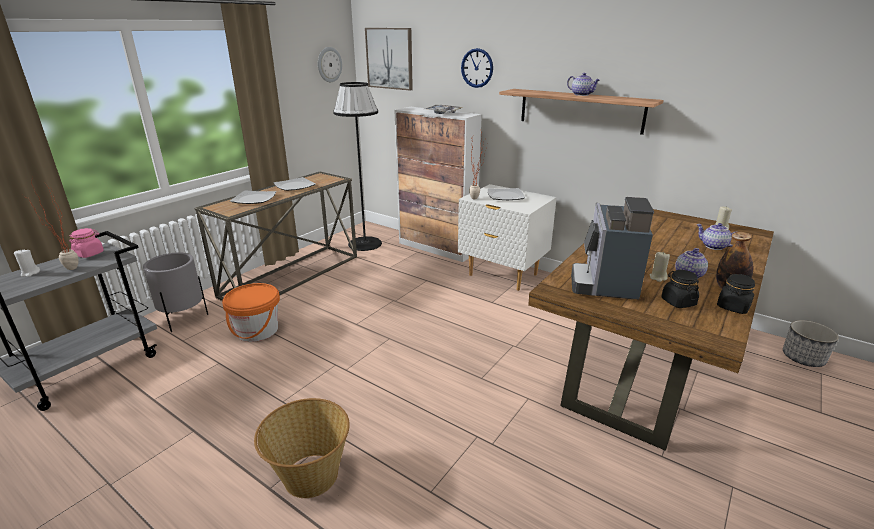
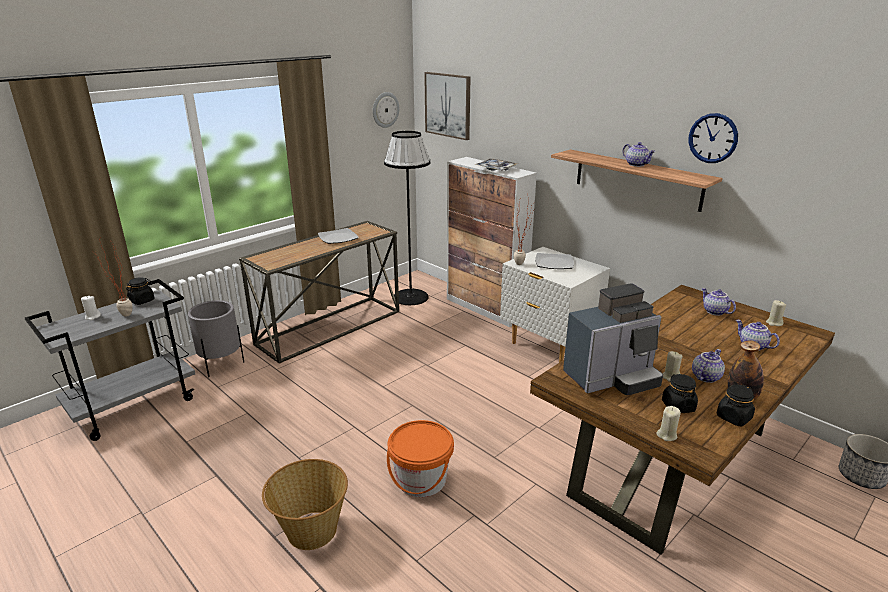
camera: 10 degrees right, 0 degrees up
(89, 254) = (142, 301): pink jar -> black jar
(253, 199) = (295, 251): plate -> none
(257, 330) = (287, 383): orange bucket -> orange bucket (421, 479)
(477, 68) = (534, 124): wall clock -> wall clock (713, 138)
(605, 283) = (612, 378): coffee machine -> coffee machine turned 135 degrees counterclockwise
(666, 222) = (714, 311): none -> teapot
(682, 328) = (667, 435): none -> beige candle

